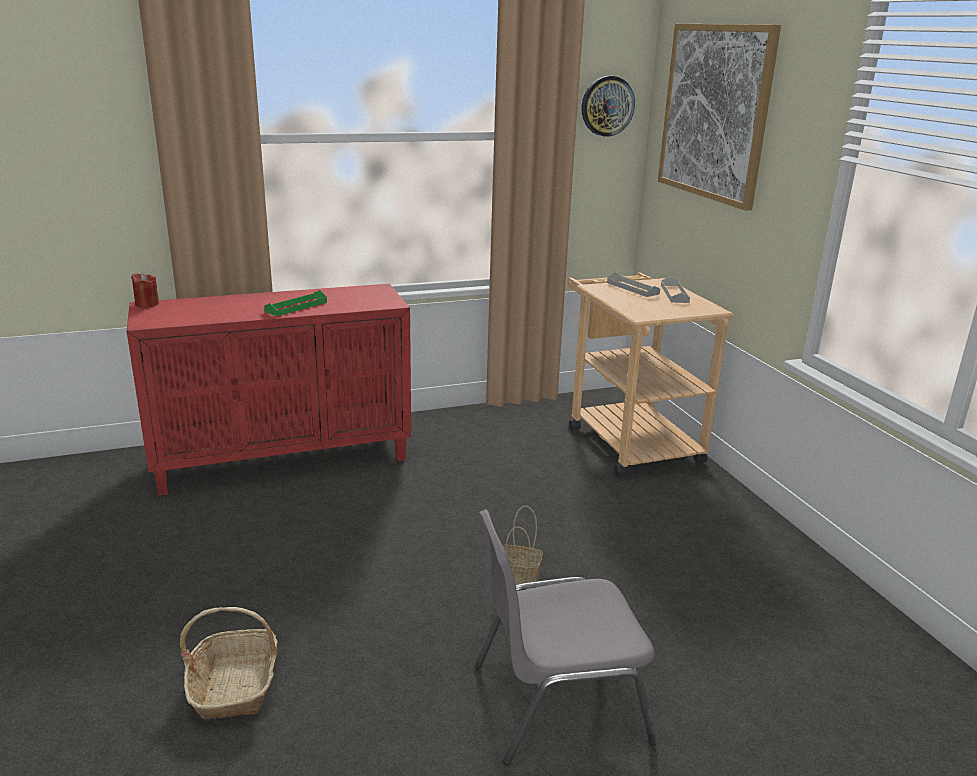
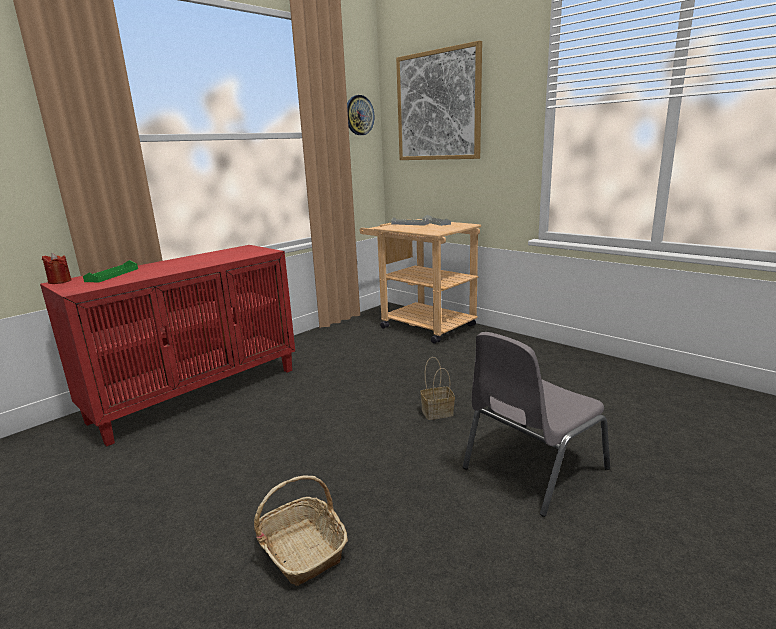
camera: 25 degrees left, 5 degrees down
(296, 307) = (198, 263): green tray -> green tray (112, 275)

